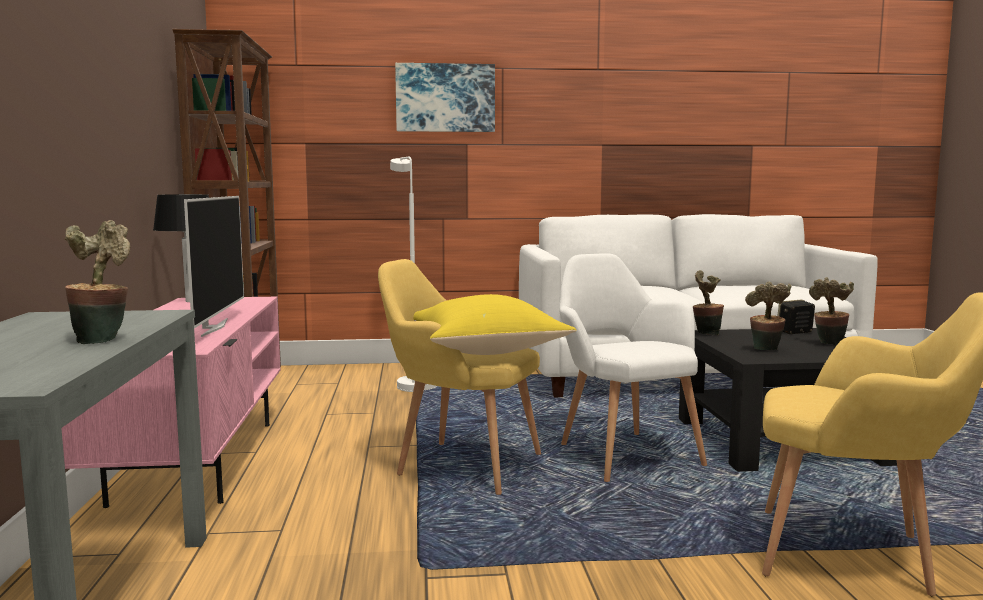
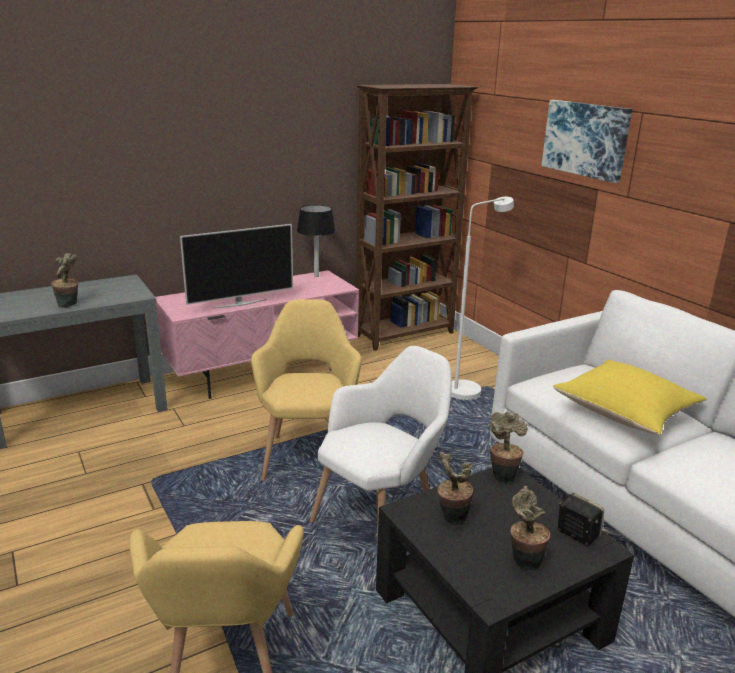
camera: 65 degrees right, 15 degrees up
(488, 351) = (304, 388): yellow pillow -> yellow pillow (626, 414)

